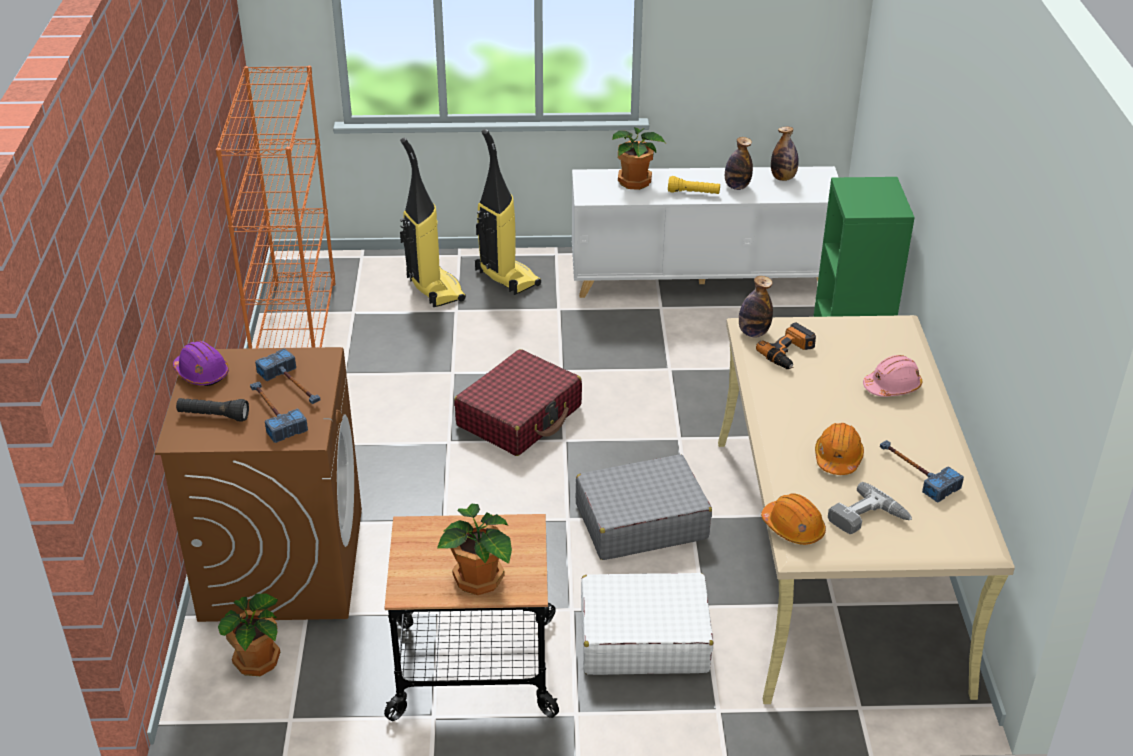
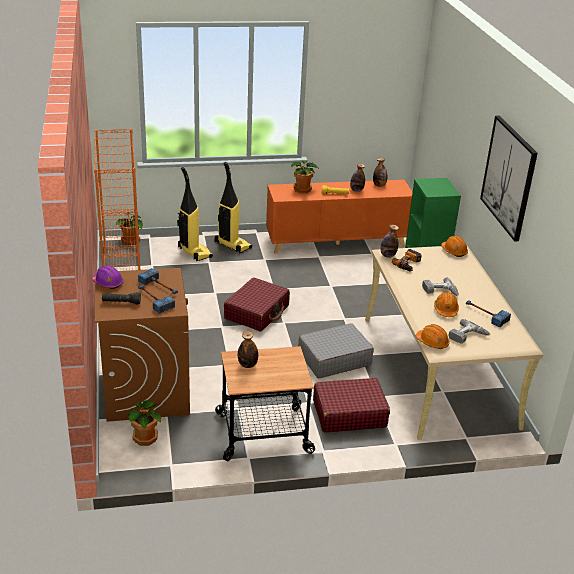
camera: 10 degrees left, 5 degrees down
(435, 548) = (247, 365): none -> bottle
(479, 580) = (275, 378): potted plant -> potted plant (130, 241)
(643, 638) = (349, 413): white suitcase -> red suitcase
(701, 278) = (337, 242): white cabinet -> orange cabinet
(837, 417) = (440, 292): none -> power drill
(886, 329) = (454, 251): none -> orange hard hat
(892, 387) = (464, 277): pink hard hat -> none
(986, 200) = (509, 177): none -> picture

